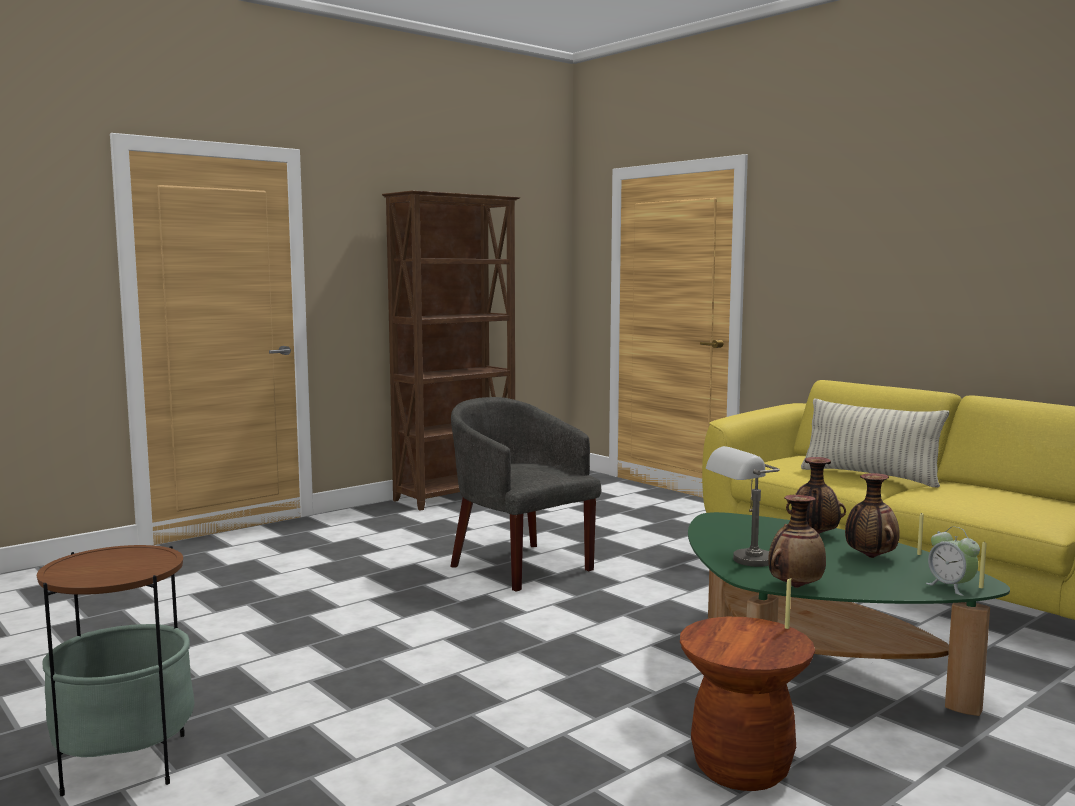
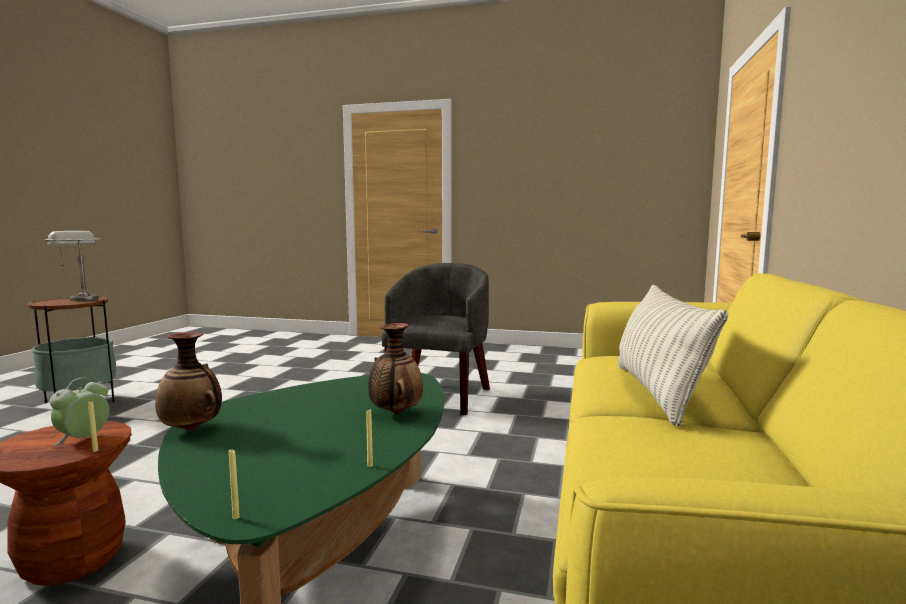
camera: 55 degrees right, 0 degrees up
(457, 496) = (551, 351): brown bookcase -> none
(742, 562) = (262, 403): grey table lamp -> grey table lamp (79, 298)
(870, 557) = (330, 444): vase -> none
(951, 587) = (226, 498): alarm clock -> alarm clock (83, 439)

